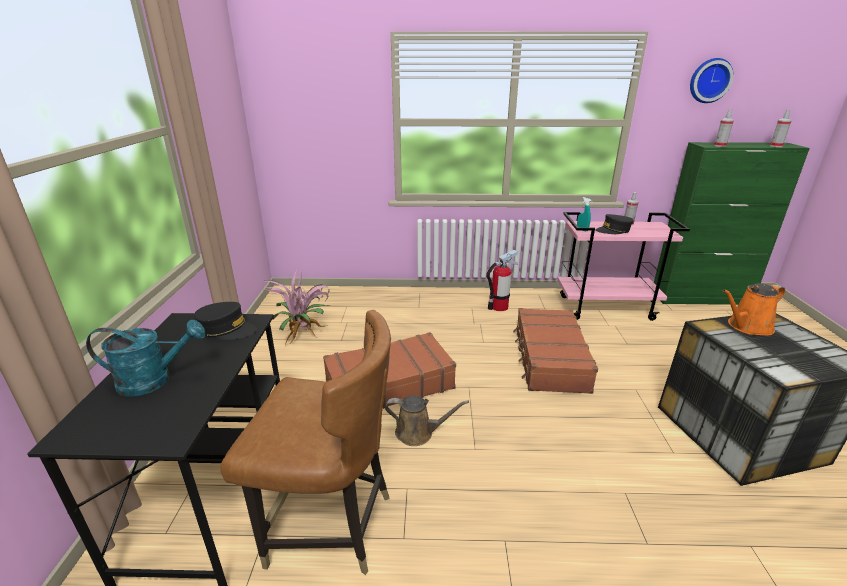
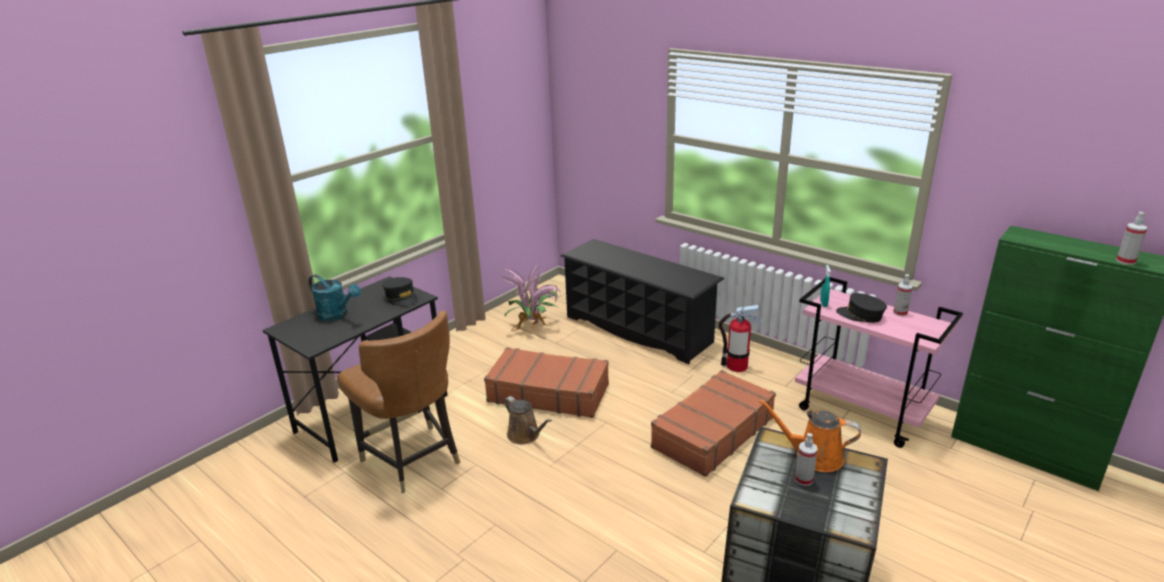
camera: 40 degrees right, 0 degrees up
(397, 306) = (639, 329): none -> black shoe rack
(709, 80) = (1045, 148): wall clock -> none
(720, 146) = (1032, 241): spray bottle -> spray bottle (803, 480)

